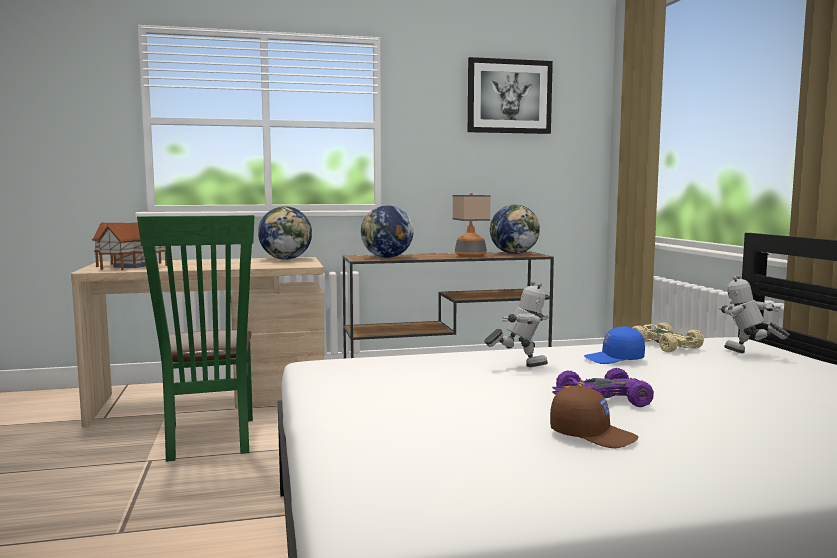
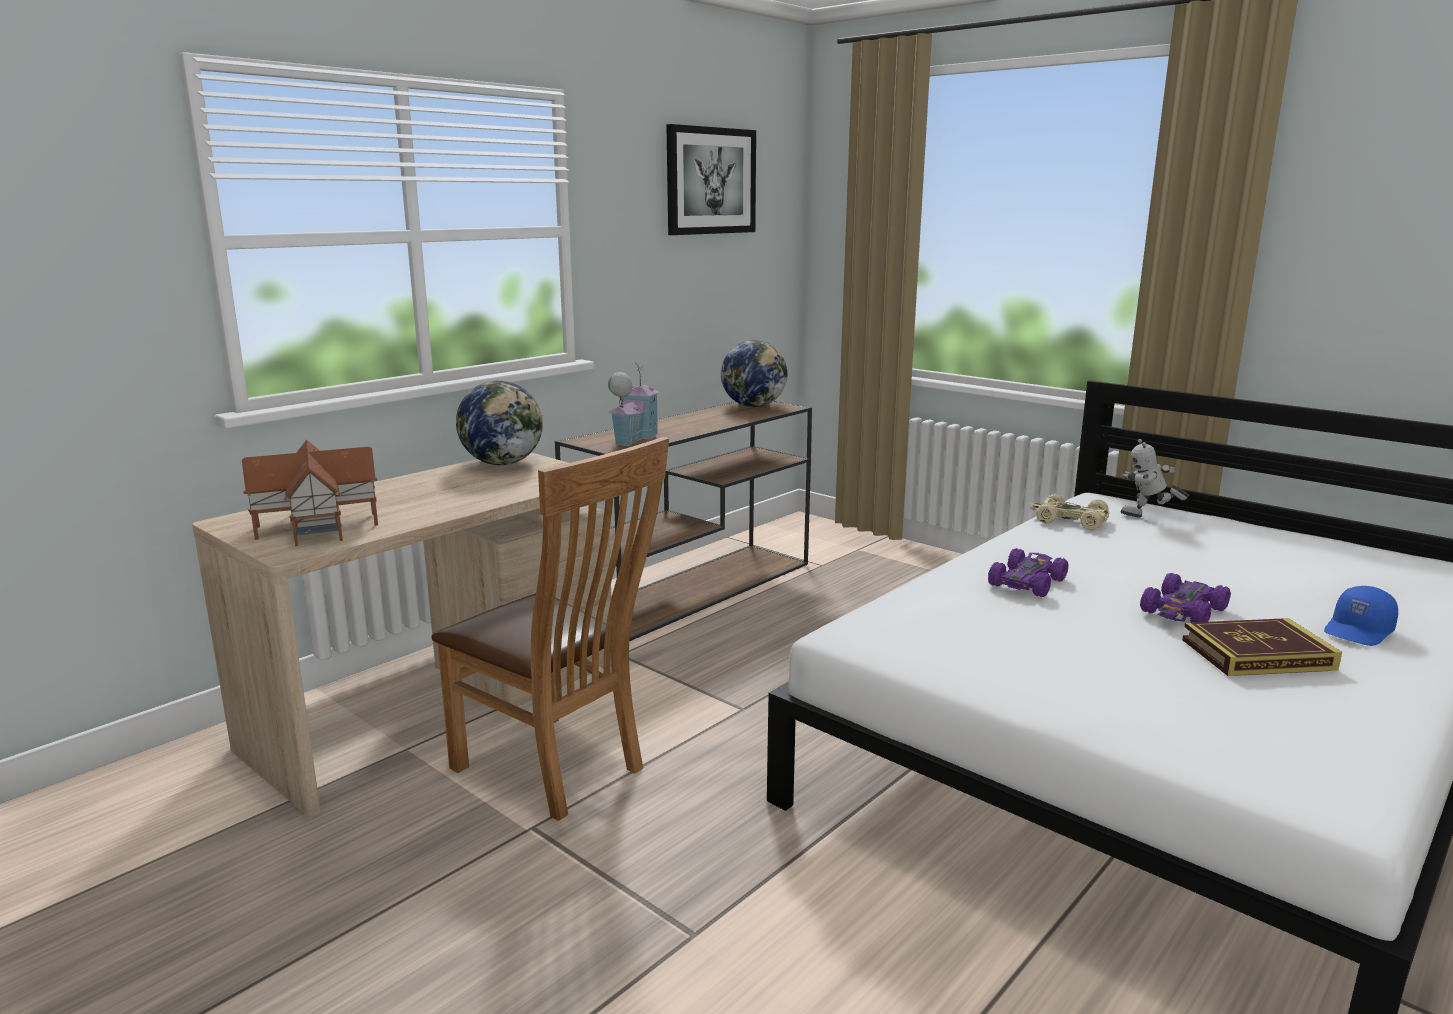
camera: 35 degrees left, 10 degrees up
(208, 441) = (557, 770): green chair -> brown chair
(387, 257) = (633, 438): globe -> toy house
(470, 256) = (720, 419): table lamp -> none
(519, 365) = (1027, 582): toy robot -> purple toy car
(592, 434) = (1257, 654): brown cap -> book
(614, 359) = (1077, 551): blue cap -> blue cap (1359, 631)

